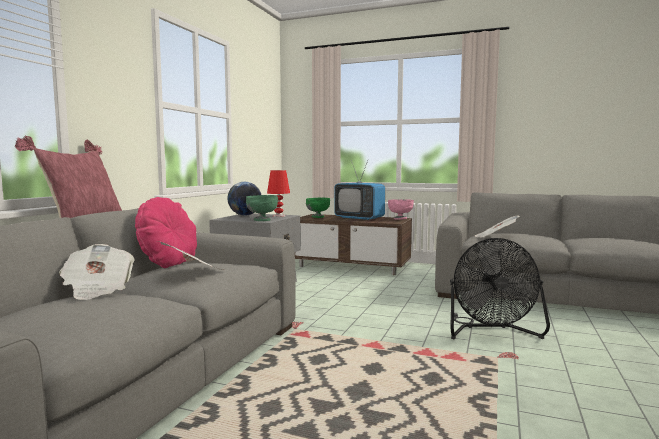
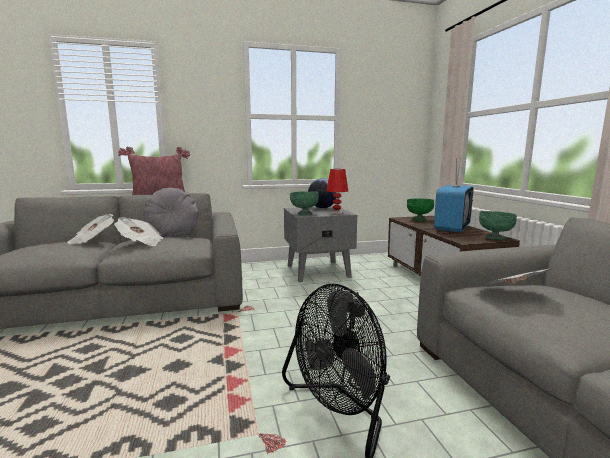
camera: 55 degrees right, 5 degrees up
(168, 265) = (173, 235): pink pillow -> grey pillow
(359, 218) = (451, 228): television -> television turned 150 degrees counterclockwise
(400, 219) = (495, 238): pink bowl -> green bowl

